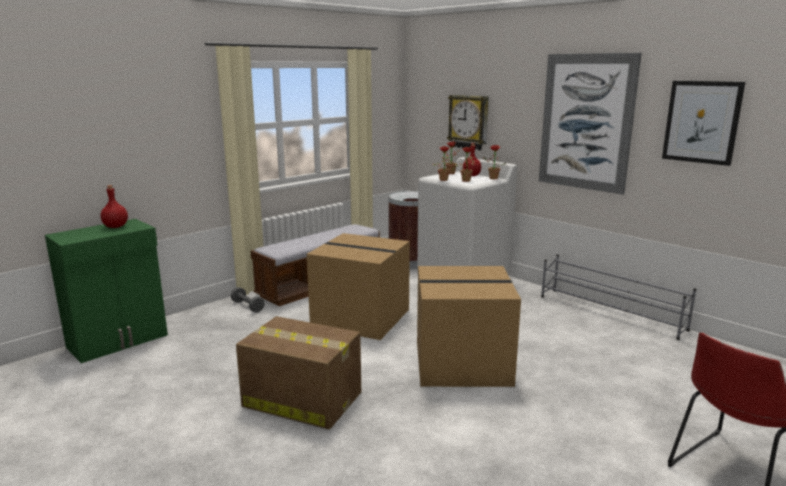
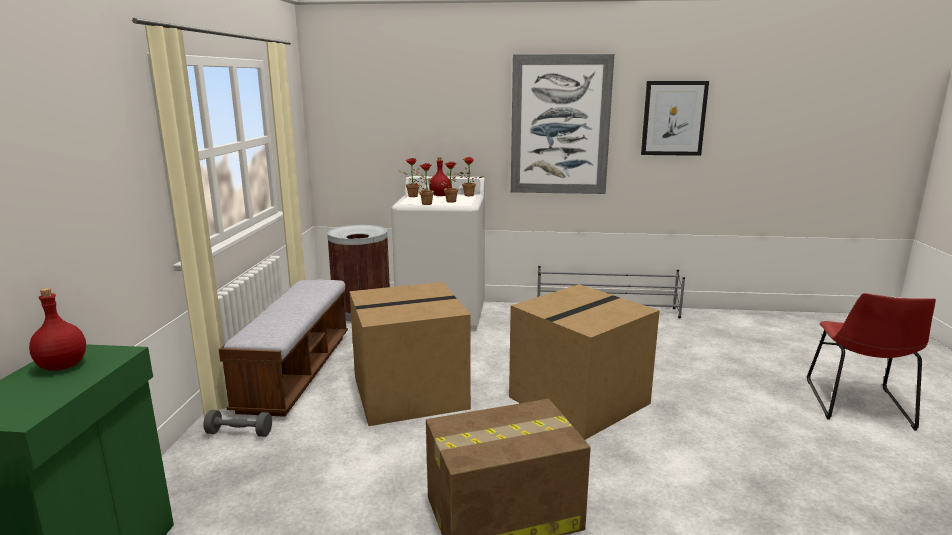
camera: 40 degrees left, 0 degrees up
(468, 122) = (411, 134): wall clock -> none

